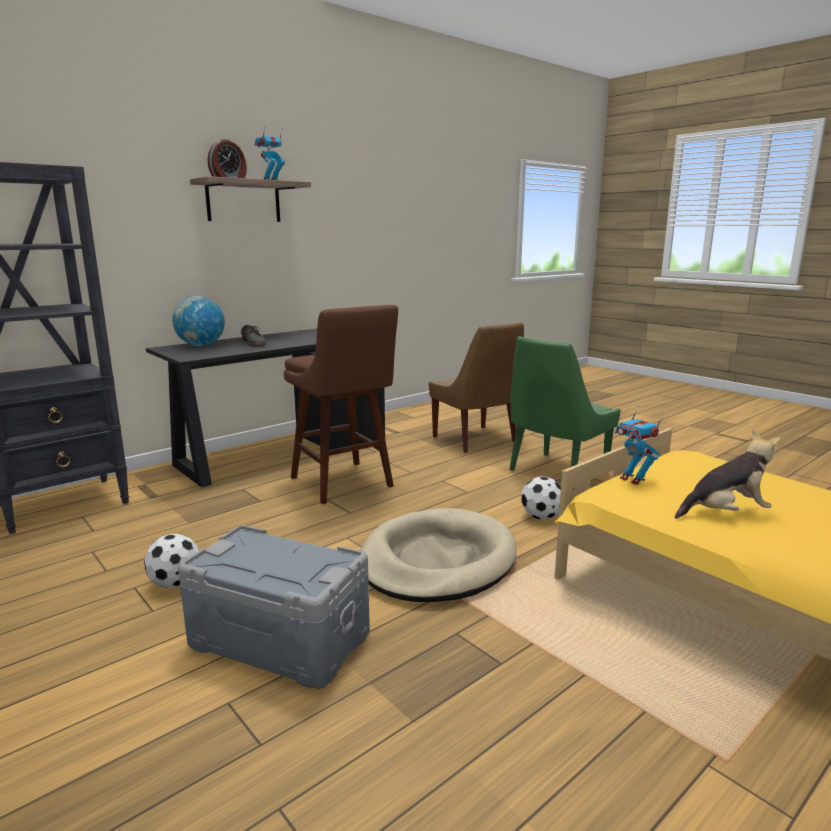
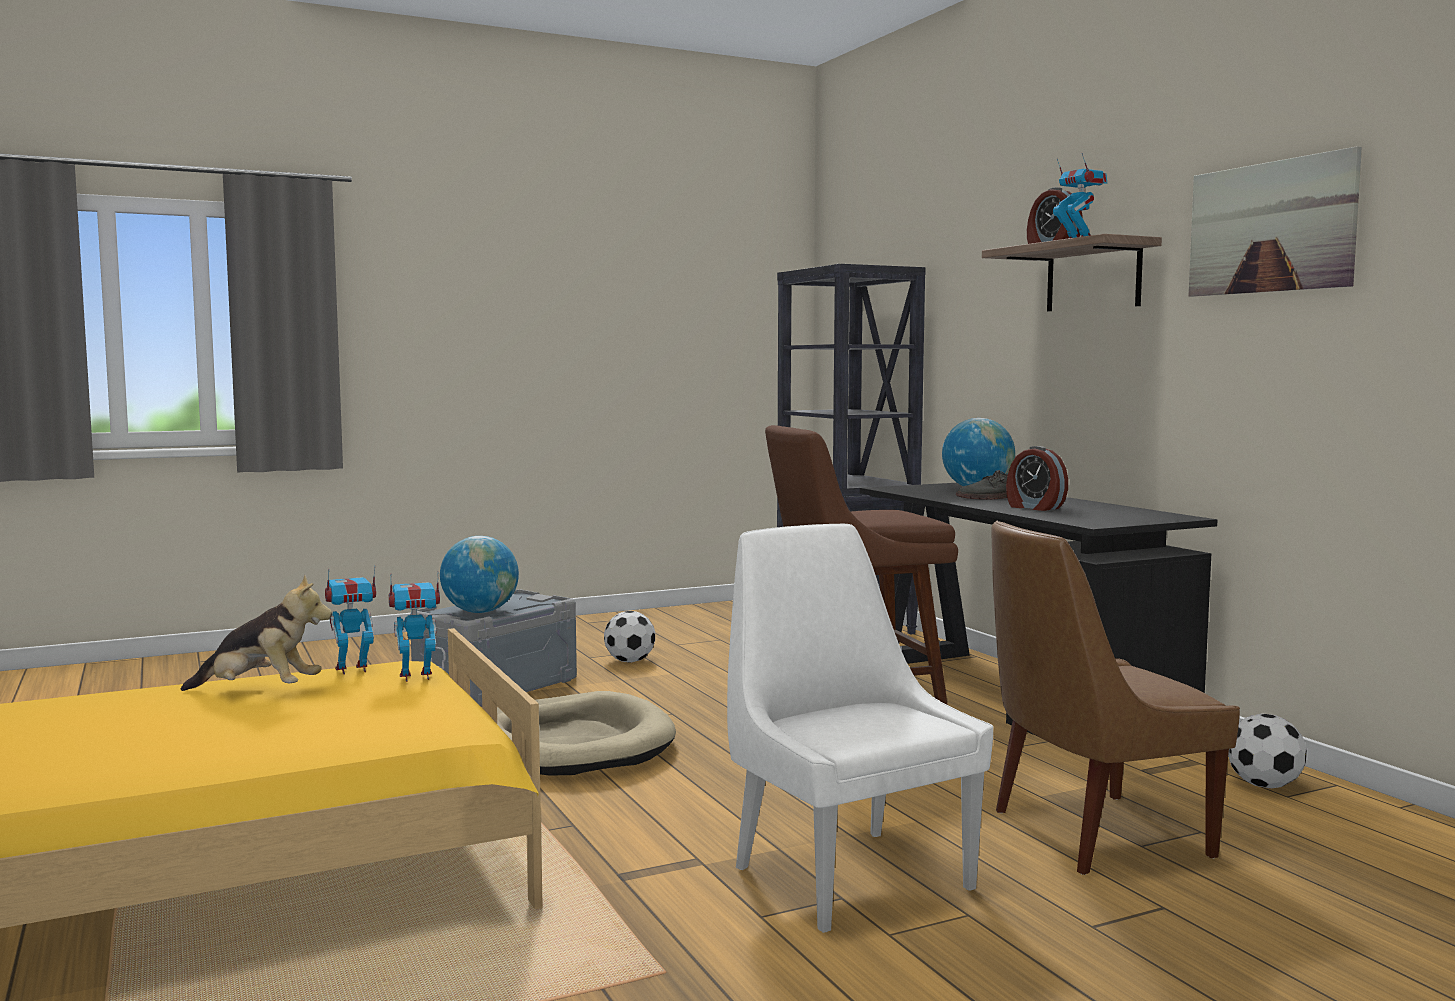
camera: 105 degrees right, 10 degrees down
(300, 563) = (480, 612): none -> globe
(305, 339) = (1034, 507): none -> alarm clock
(346, 189) = (1270, 227): none -> picture
(542, 517) = (640, 820): football -> football (1263, 785)
(555, 472) = (847, 875): green chair -> white chair
(645, 501) = (352, 669): none -> toy robot
(725, 513) = (260, 691): plush toy -> plush toy turned 90 degrees counterclockwise

